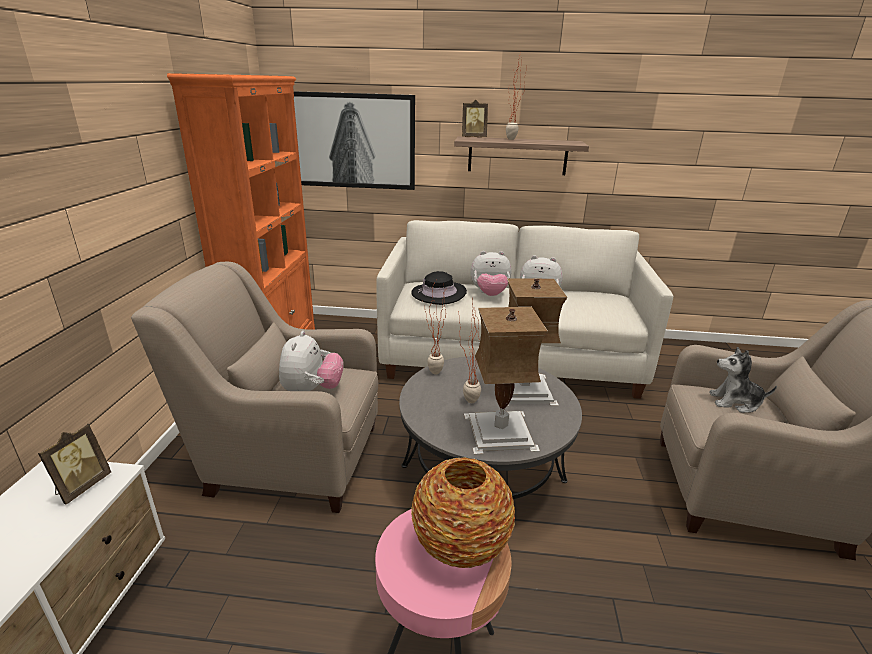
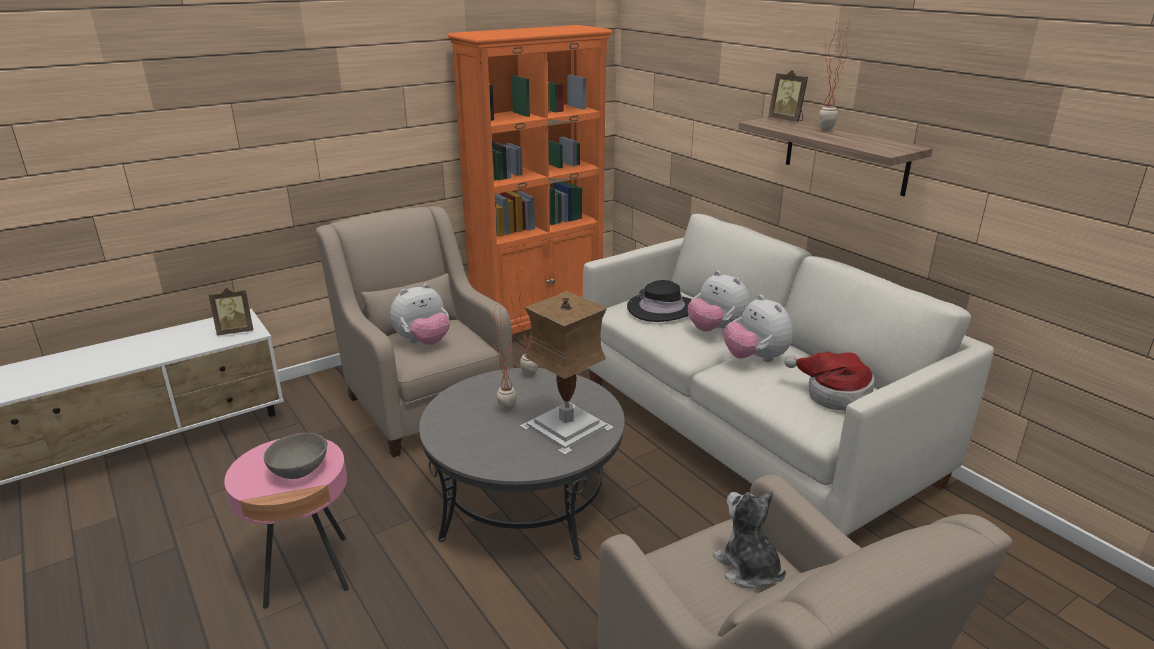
camera: 50 degrees right, 0 degrees up
(351, 141) = (678, 104): picture -> none
(459, 544) = (300, 470): vase -> grey bowl
(501, 432) = (477, 442): table lamp -> none
(602, 302) = (833, 394): none -> hat

